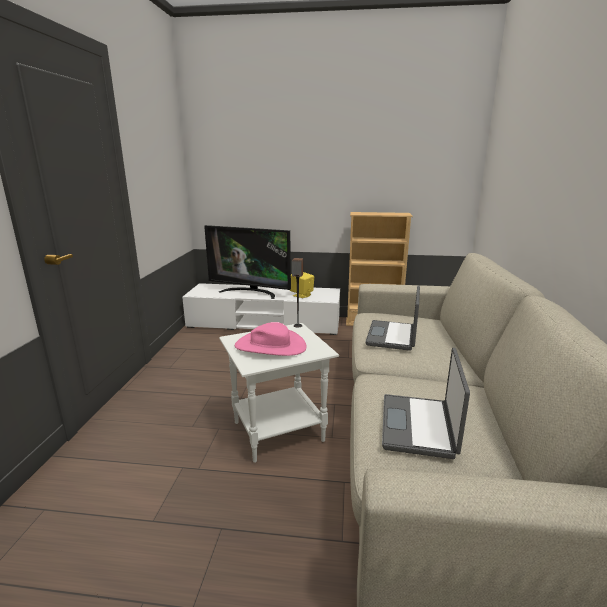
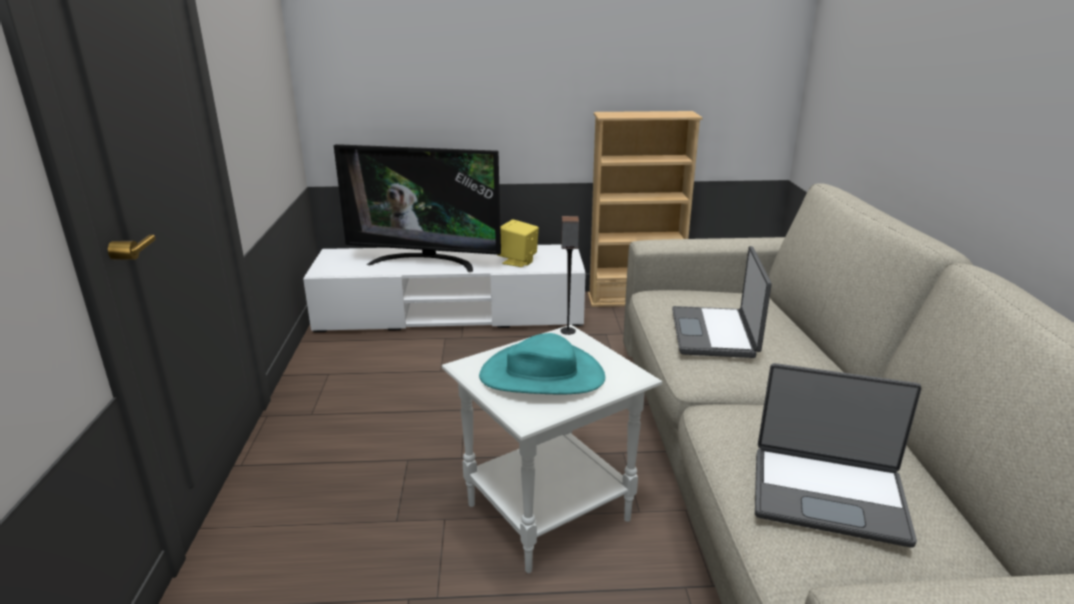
camera: 10 degrees left, 5 degrees up
(270, 346) = (542, 376): pink hat -> turquoise hat
(419, 426) = (828, 494): laptop -> laptop turned 75 degrees counterclockwise

